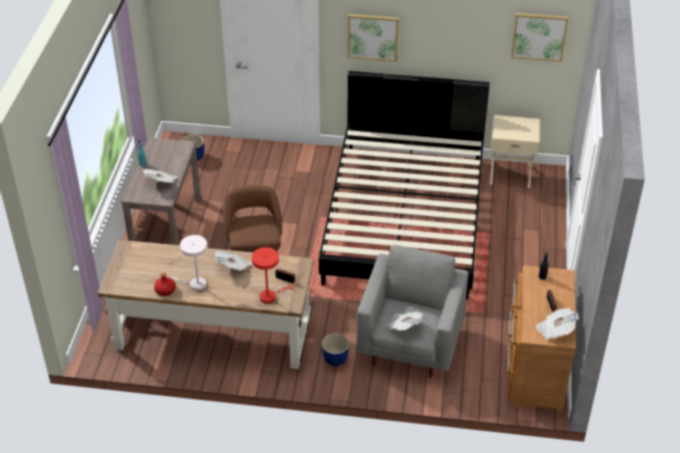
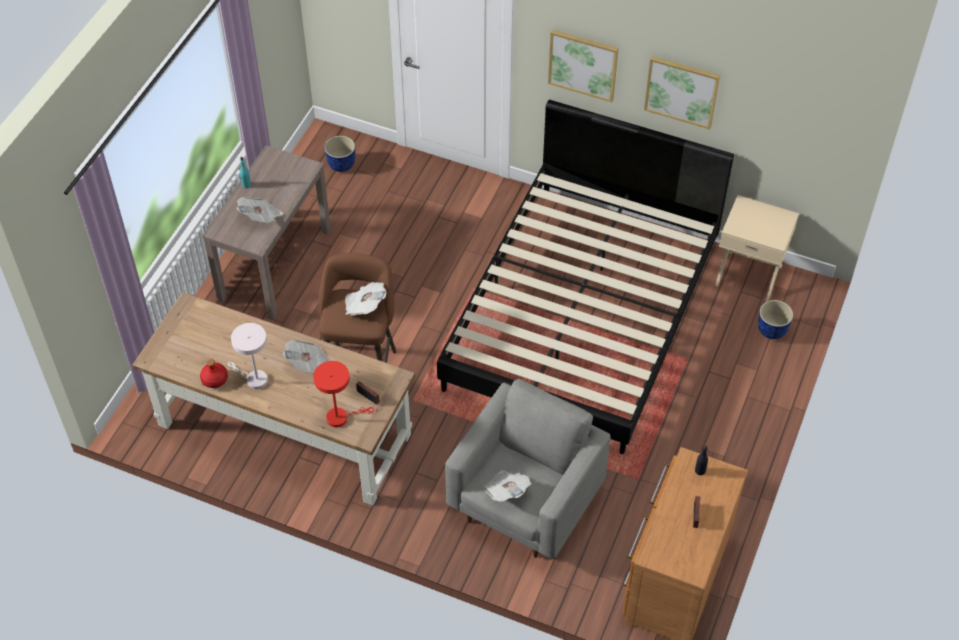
camera: 15 degrees right, 10 degrees up
(335, 359) = (423, 503): planter -> planter (771, 330)
(539, 36) = (807, 112): picture -> picture (682, 91)
(555, 330) = (686, 556): newspaper -> newspaper (364, 306)

